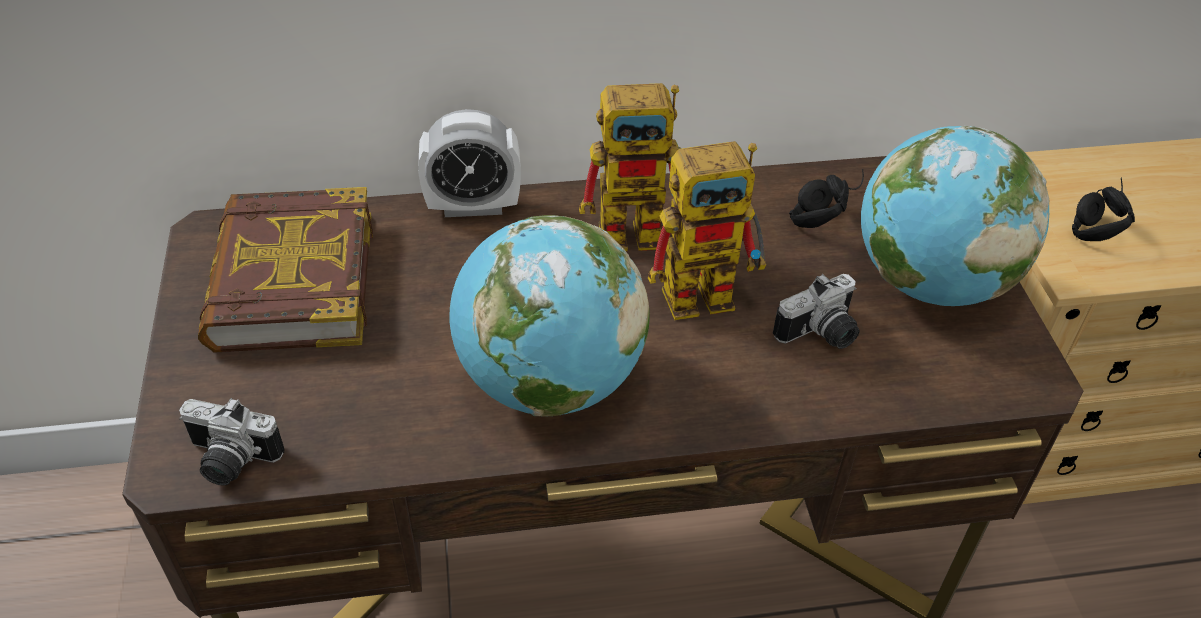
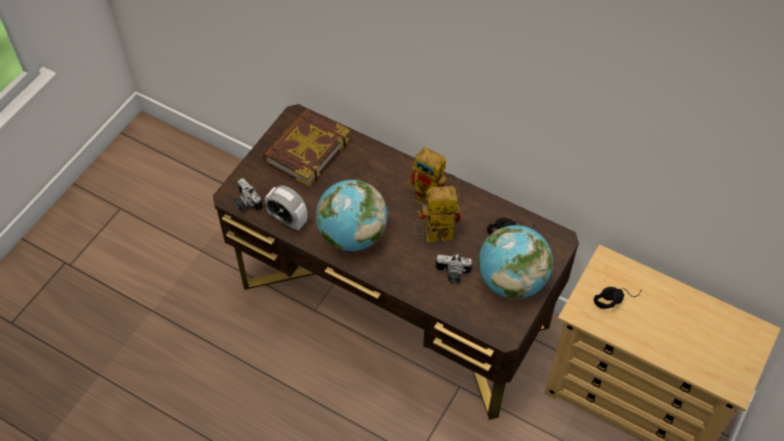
camera: 40 degrees right, 10 degrees up
(473, 206) = (386, 155): alarm clock -> alarm clock (288, 220)
(711, 291) = (433, 237): toy robot -> toy robot turned 150 degrees clockwise

